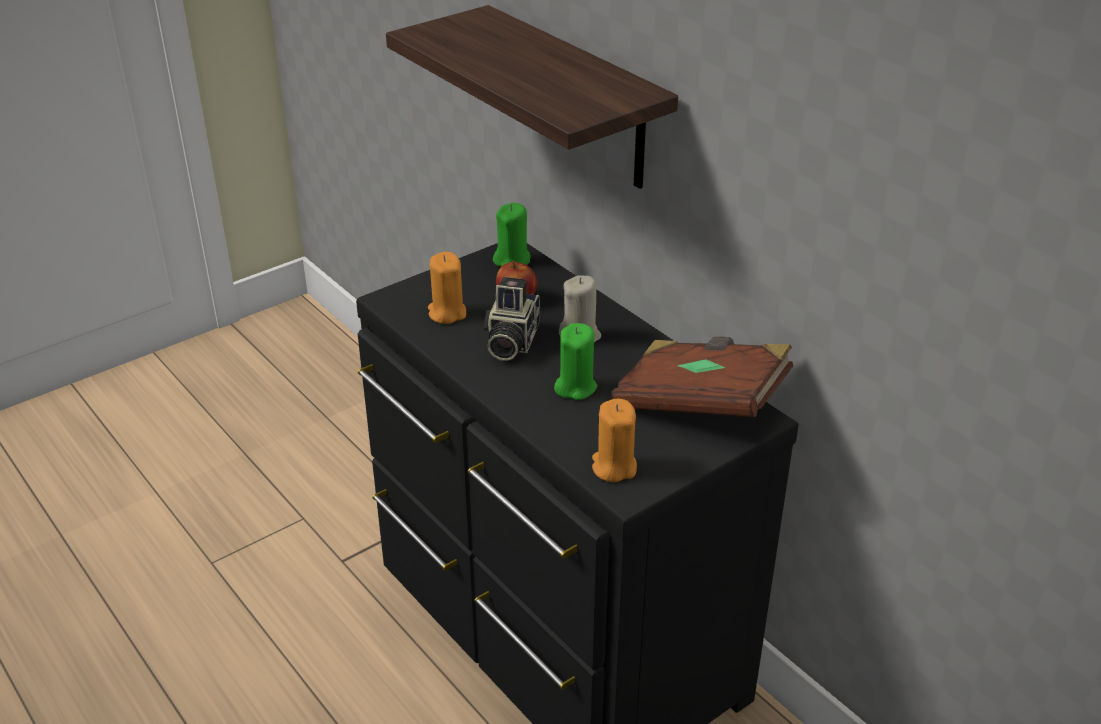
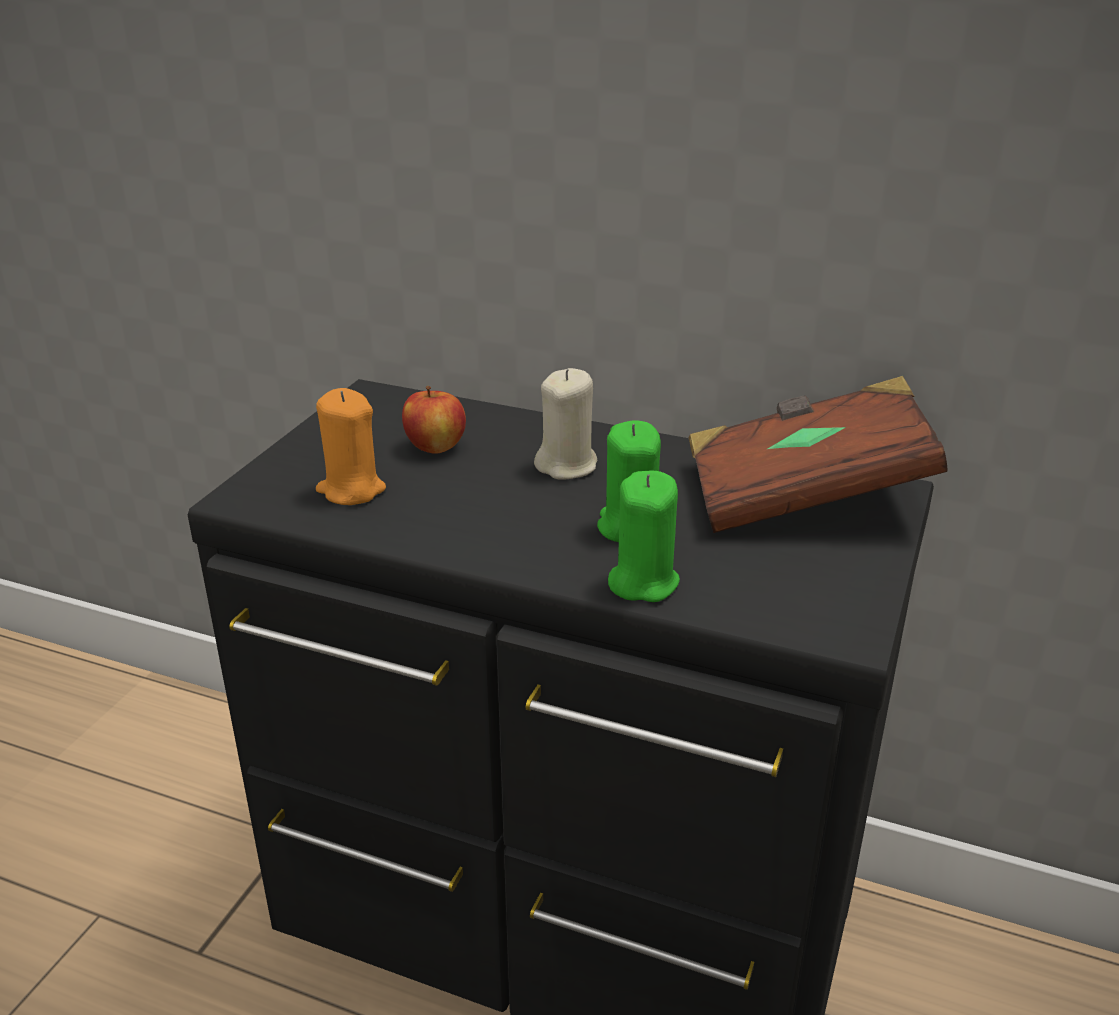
camera: 30 degrees left, 5 degrees down
(510, 342) = (479, 499): camera -> none
(512, 260) = (383, 406): green candle -> green candle (642, 582)
(575, 99) = (452, 130): shelf -> none
(614, 467) = (792, 608): orange candle -> none

